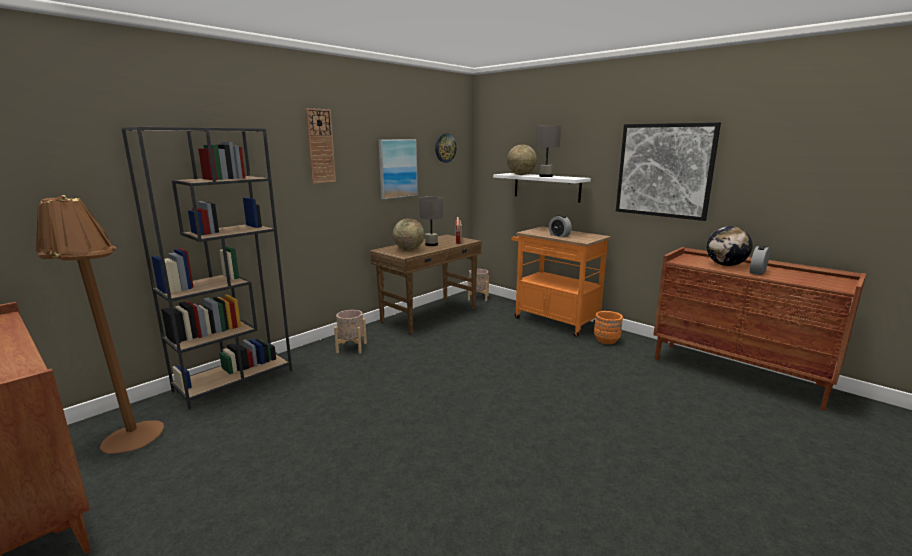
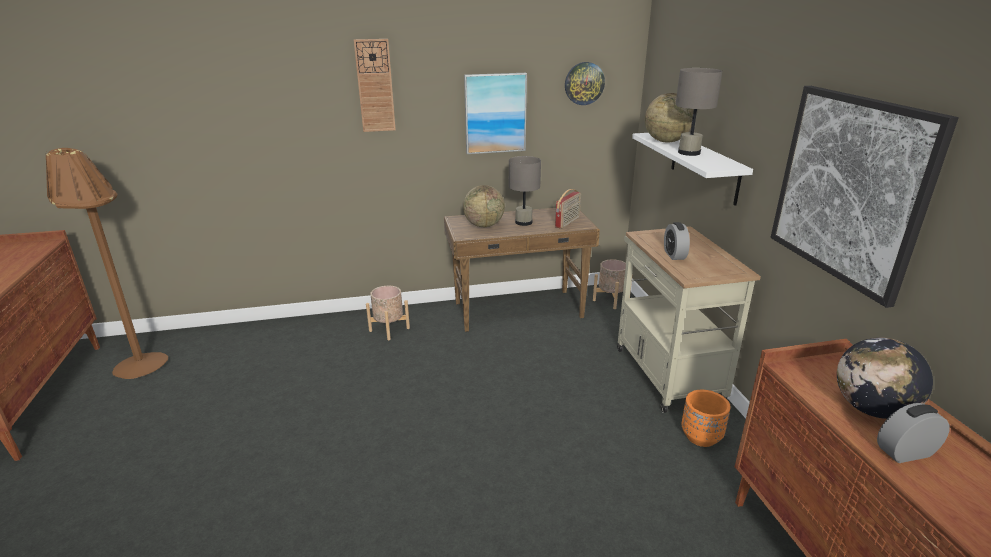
camera: 35 degrees right, 10 degrees up
(235, 380) = (260, 332): bookcase -> none
(553, 321) = (665, 373): orange cart -> beige cart

